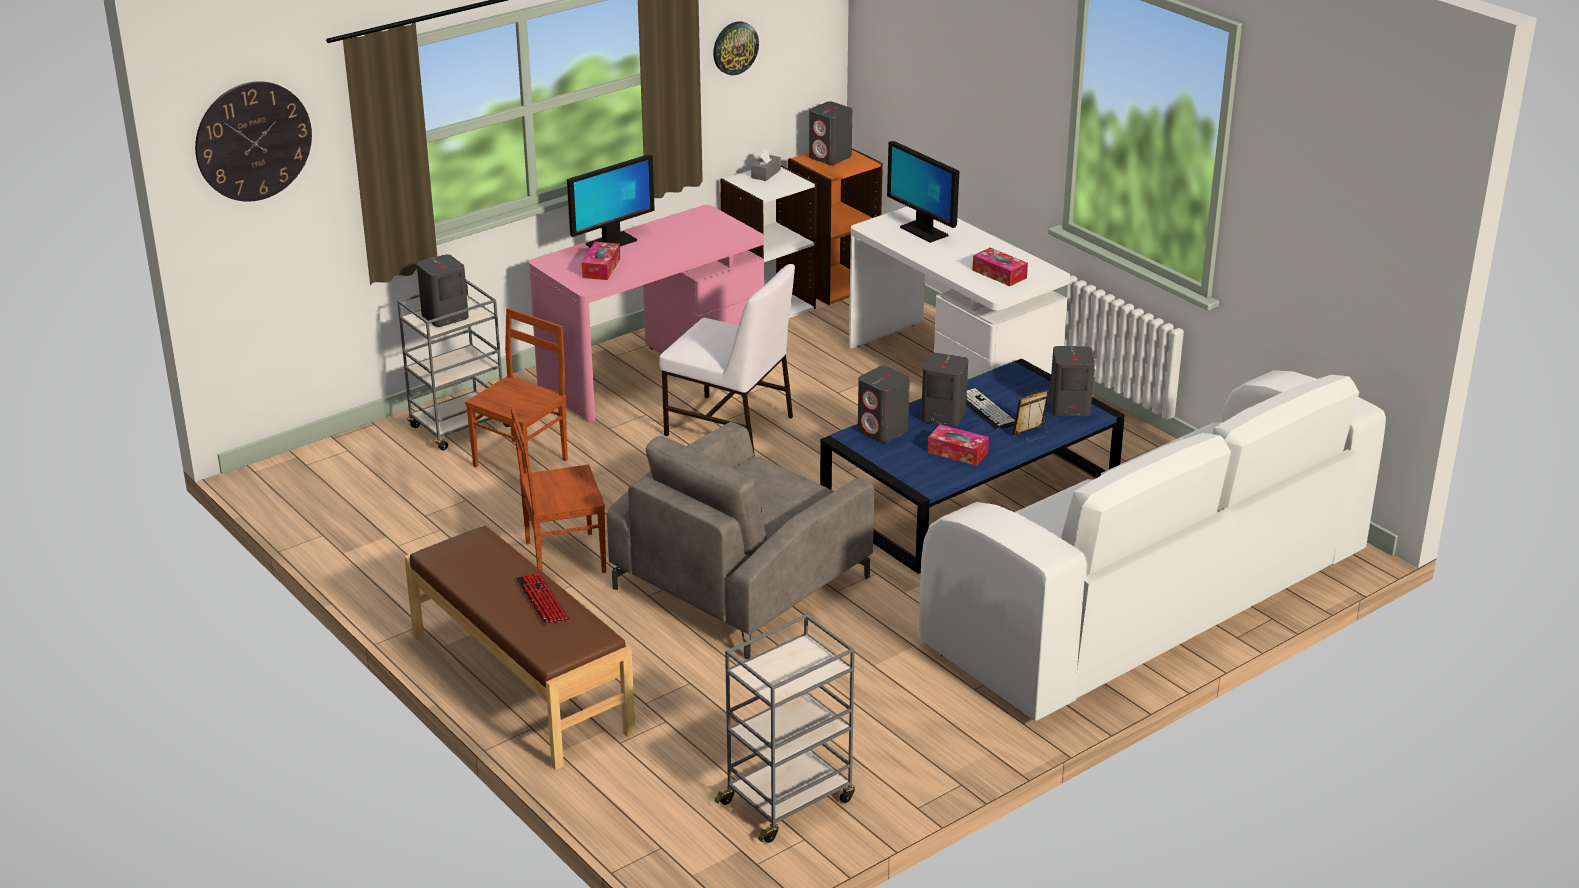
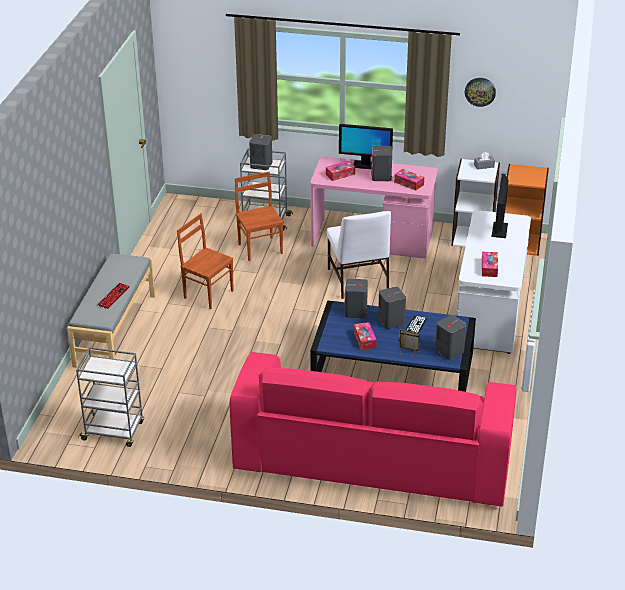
camera: 50 degrees right, 5 degrees up
(253, 141) = (192, 49): wall clock -> none
(519, 684) = (114, 330): brown bench -> grey bench
(522, 462) = (260, 248): brown chair -> brown chair turned 105 degrees counterclockwise
(711, 236) = (409, 183): none -> tissue box
(742, 582) = (246, 344): grey armchair -> none
(830, 157) = (528, 172): grey speaker -> grey speaker (381, 177)
(1148, 601) = (372, 460): white sofa -> pink sofa

